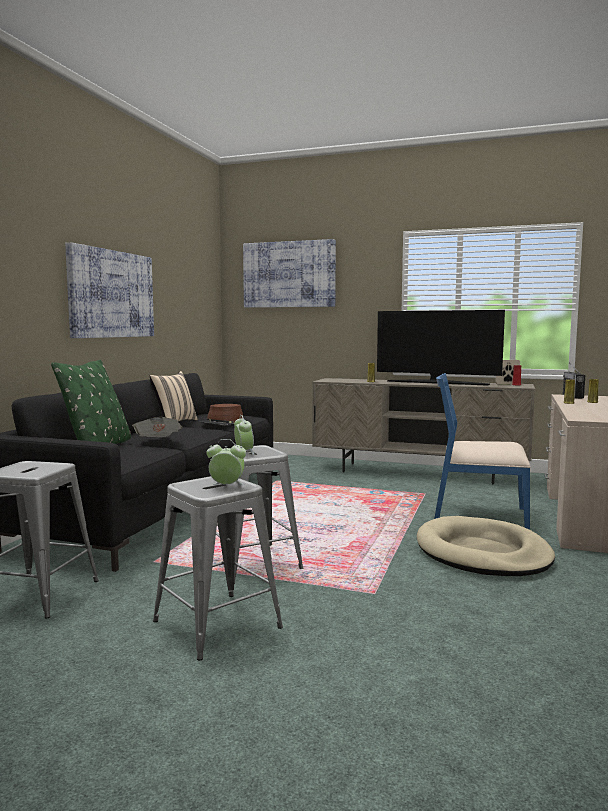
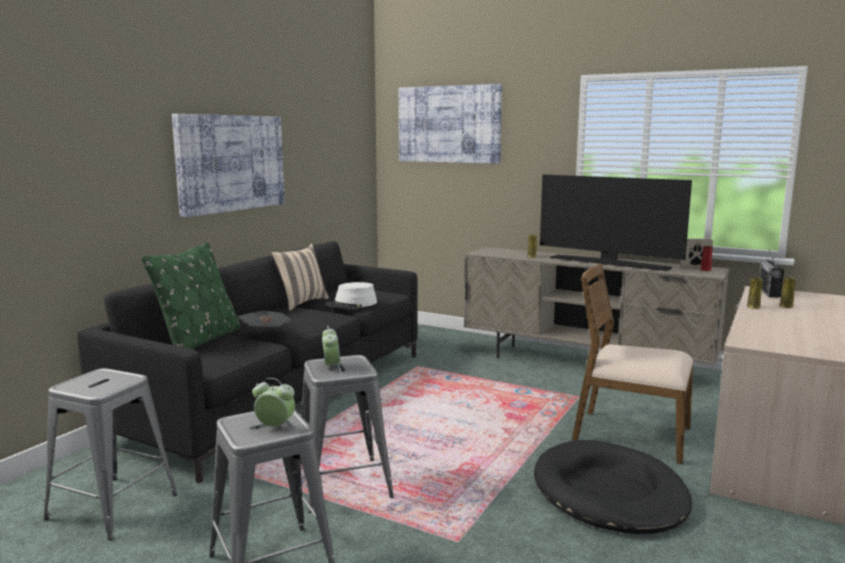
camera: 10 degrees right, 5 degrees up
(222, 422) = (352, 304): brown hat -> white hat
(479, 515) = (630, 434): blue chair -> brown chair
(482, 553) = (609, 493): beige dog bed -> black dog bed

